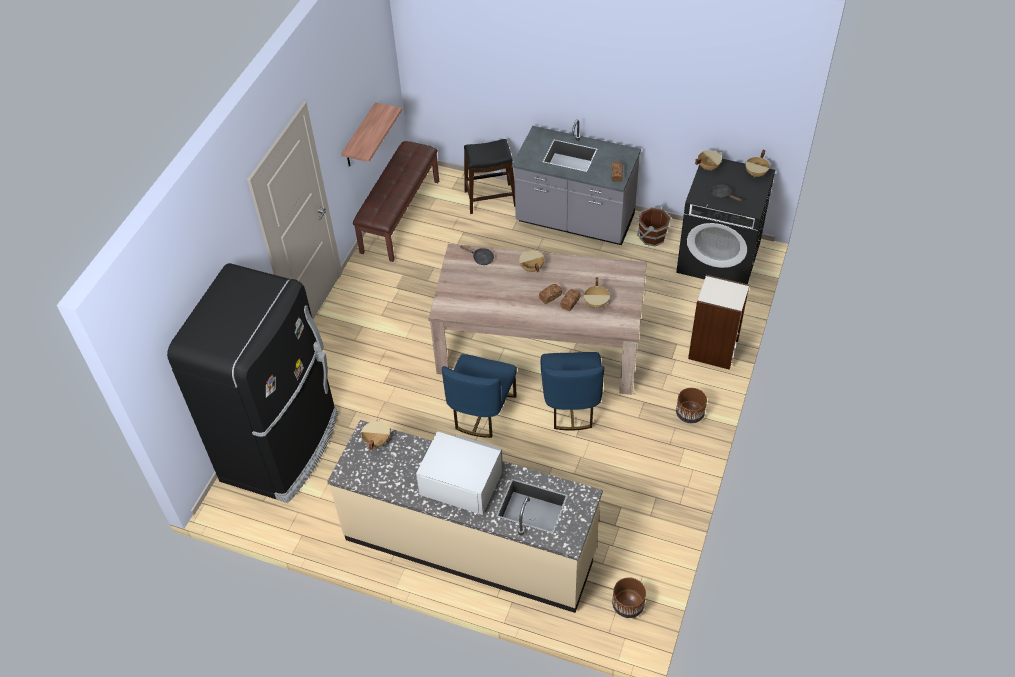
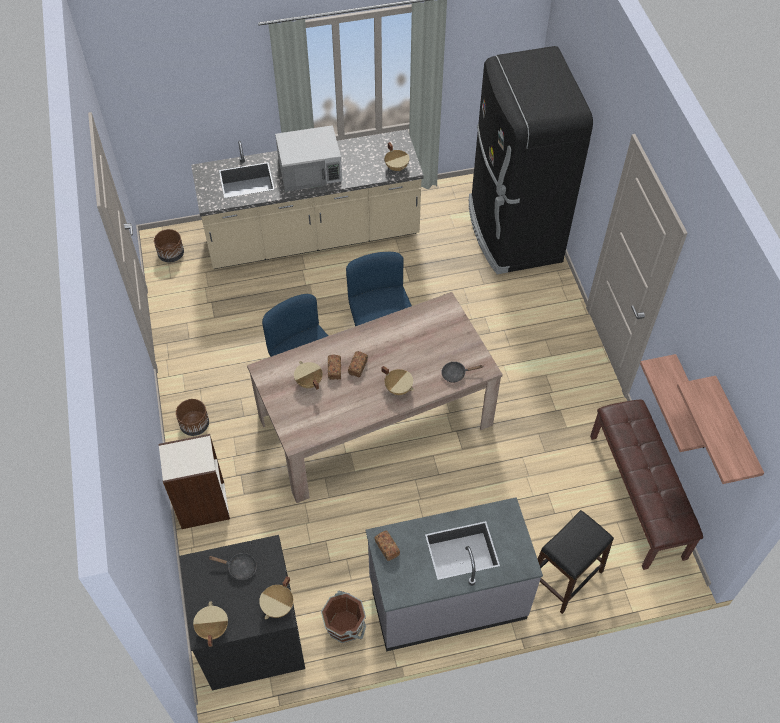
camera: 145 degrees right, 5 degrees up
(375, 73) = (734, 431): none -> shelf

